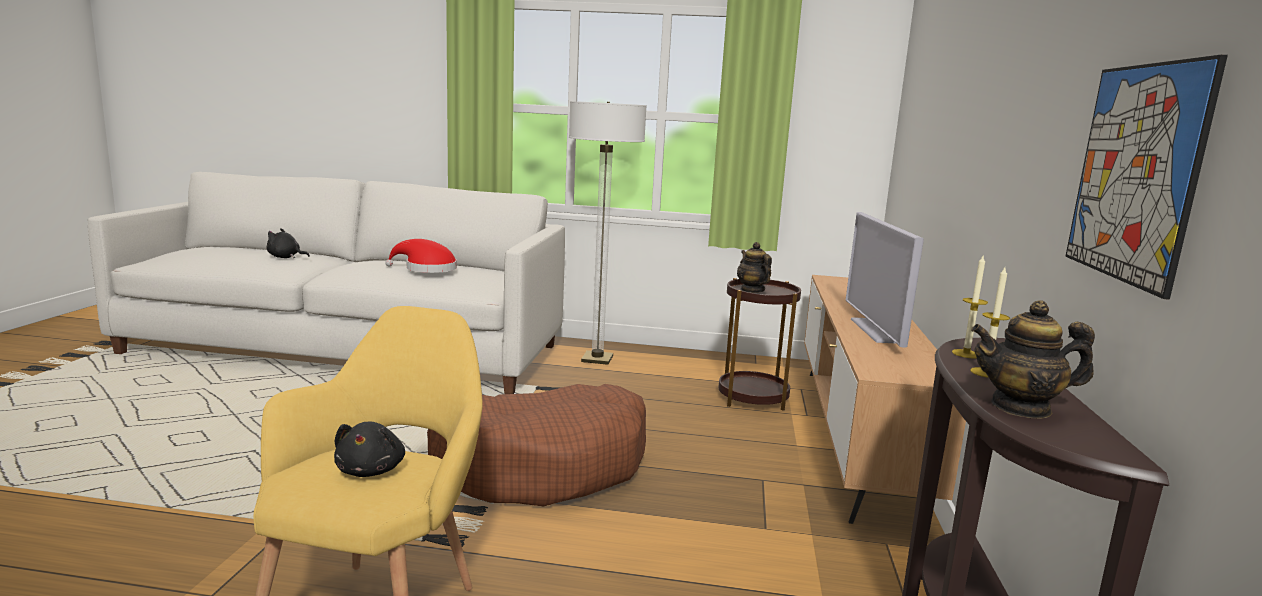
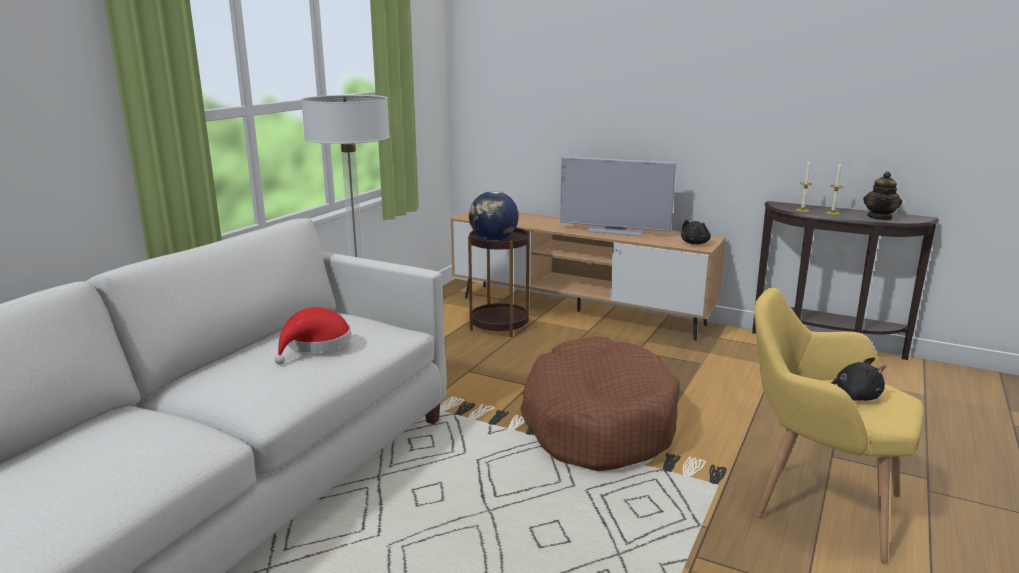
camera: 70 degrees left, 5 degrees up
(285, 257) = (138, 436): black plush toy -> black plush toy (695, 243)
(752, 290) = (493, 240): teapot -> globe
(1135, 173) = (876, 113): picture -> none

